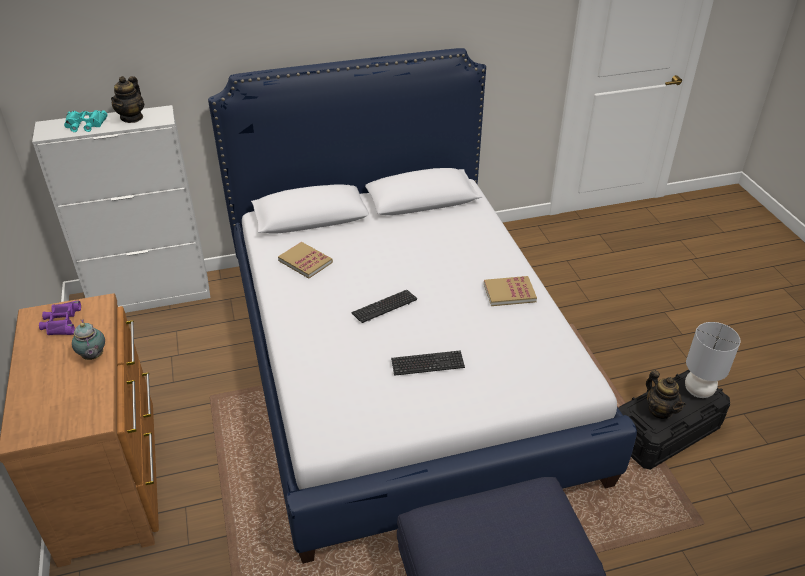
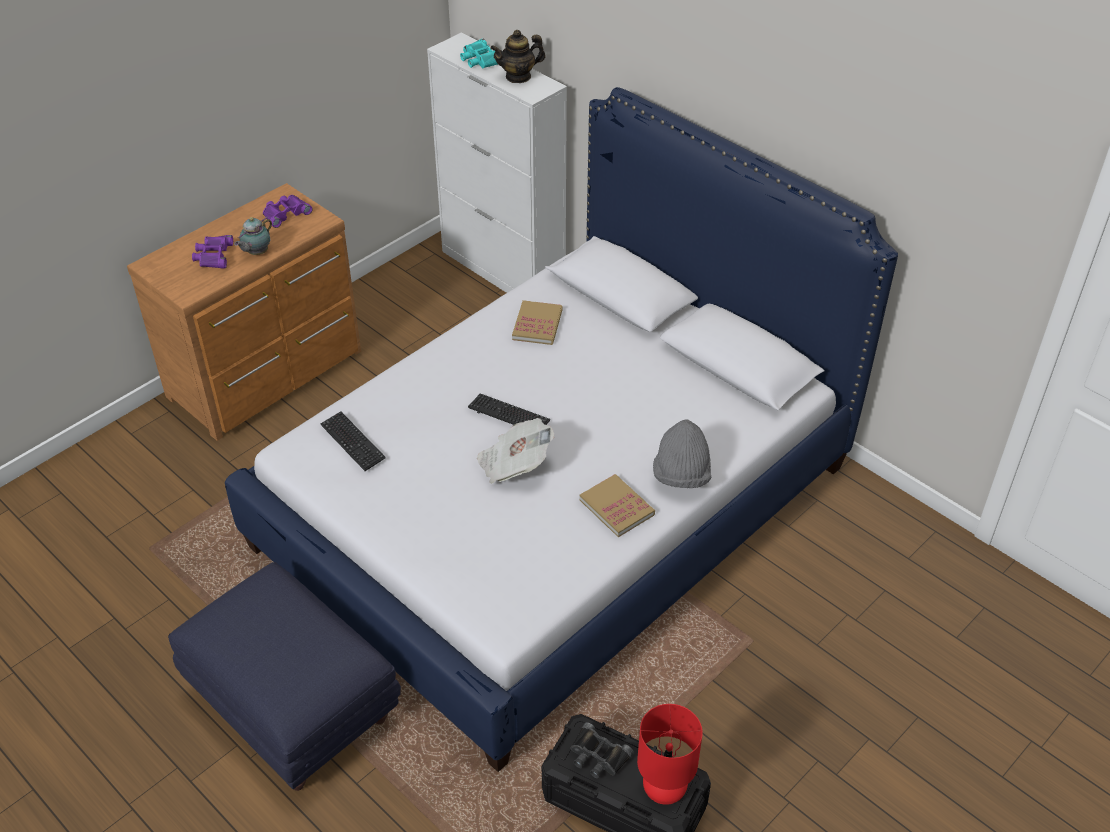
camera: 60 degrees right, 5 degrees up
(61, 386) = (213, 255): none -> purple binoculars
(427, 364) = (442, 483): keyboard -> keyboard (352, 442)
(435, 322) = (514, 464): none -> newspaper
(500, 256) = (681, 475): none -> grey hat
(660, 410) = (598, 756): teapot -> black binoculars
(698, 391) = (664, 790): grey table lamp -> red table lamp

